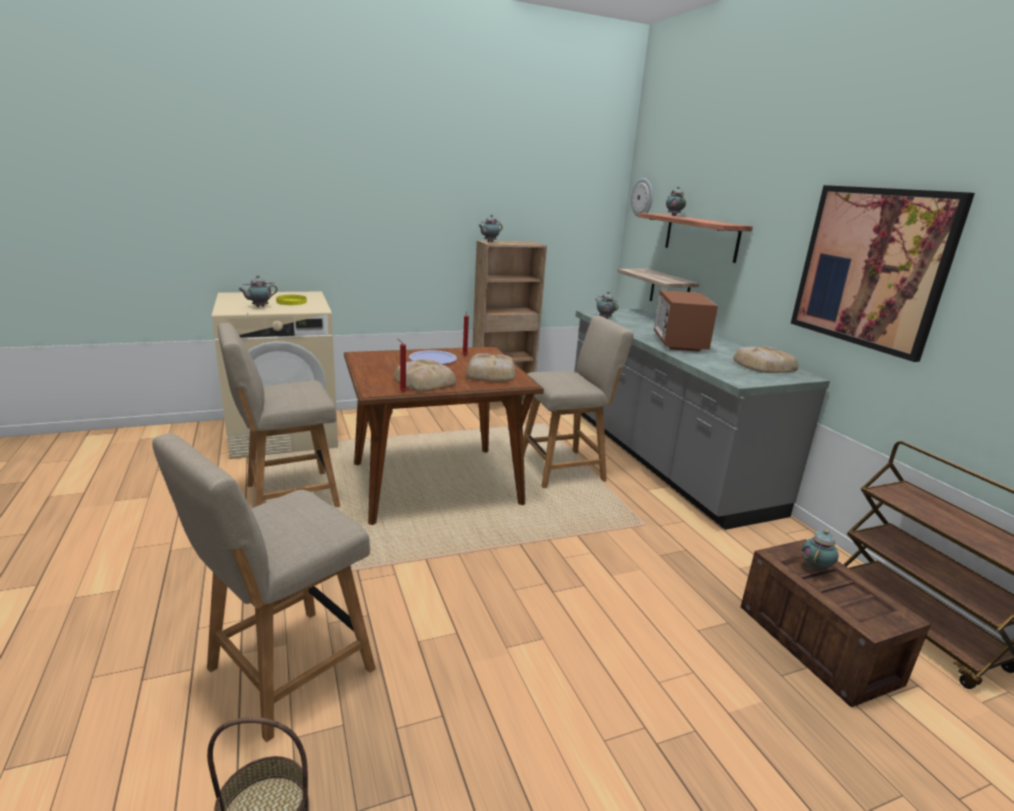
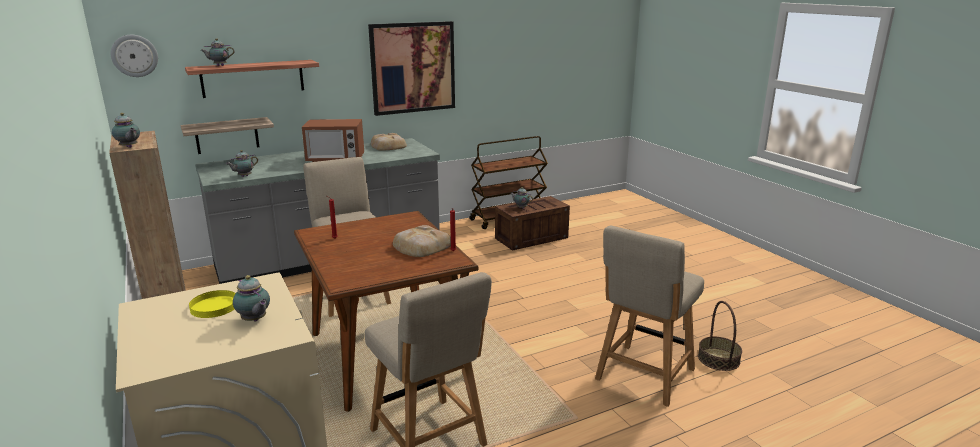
camera: 95 degrees left, 0 degrees up
(284, 673) = (643, 376): beige chair -> beige chair turned 90 degrees clockwise
(433, 359) = (351, 250): plate -> none
(490, 374) = (391, 226): bread -> none

